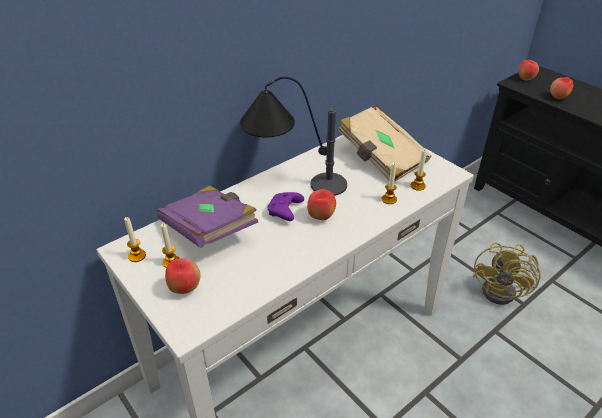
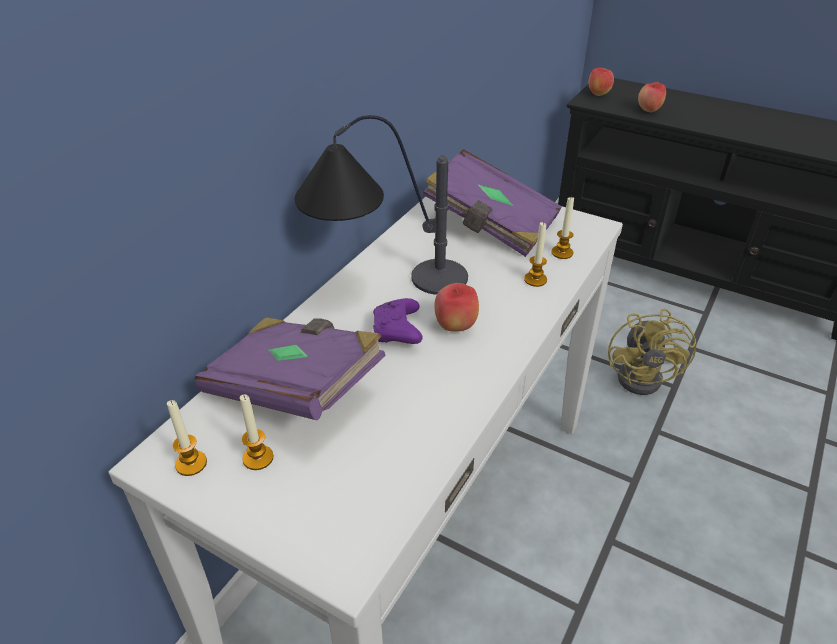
camera: 20 degrees left, 0 degrees up
(185, 288) = (304, 496): apple -> none
(381, 158) = (490, 224): beige book -> purple book

